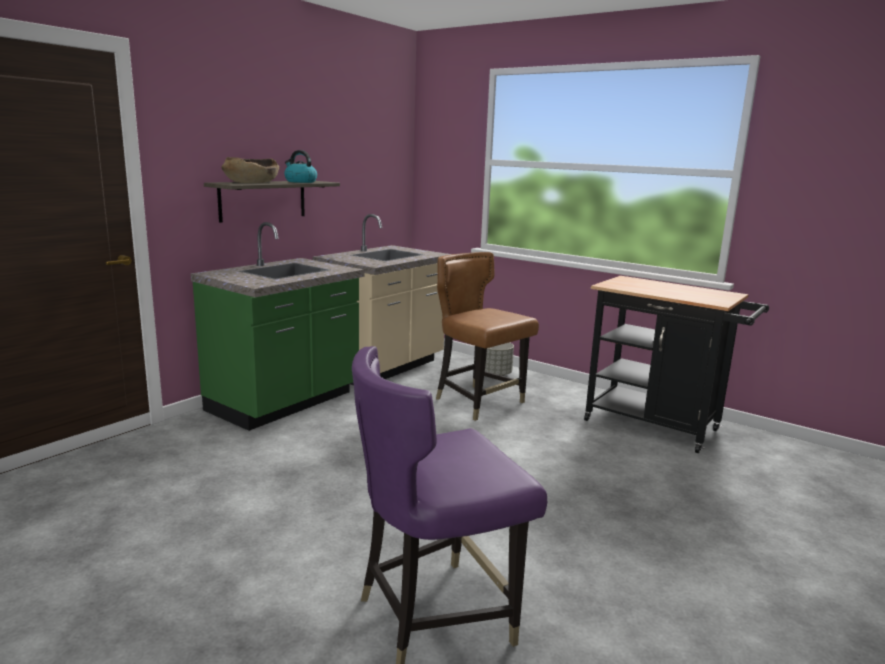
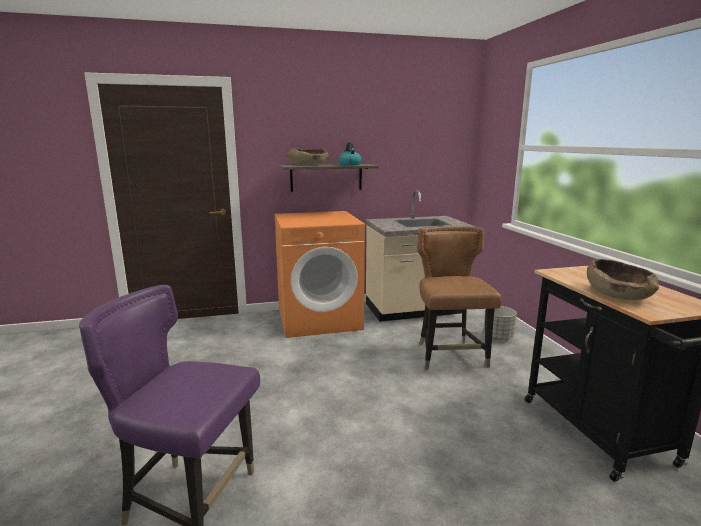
camera: 40 degrees right, 0 degrees up
(285, 403) = (319, 319): green counter -> orange washing machine
(678, 294) = (618, 294): none -> brown bowl

